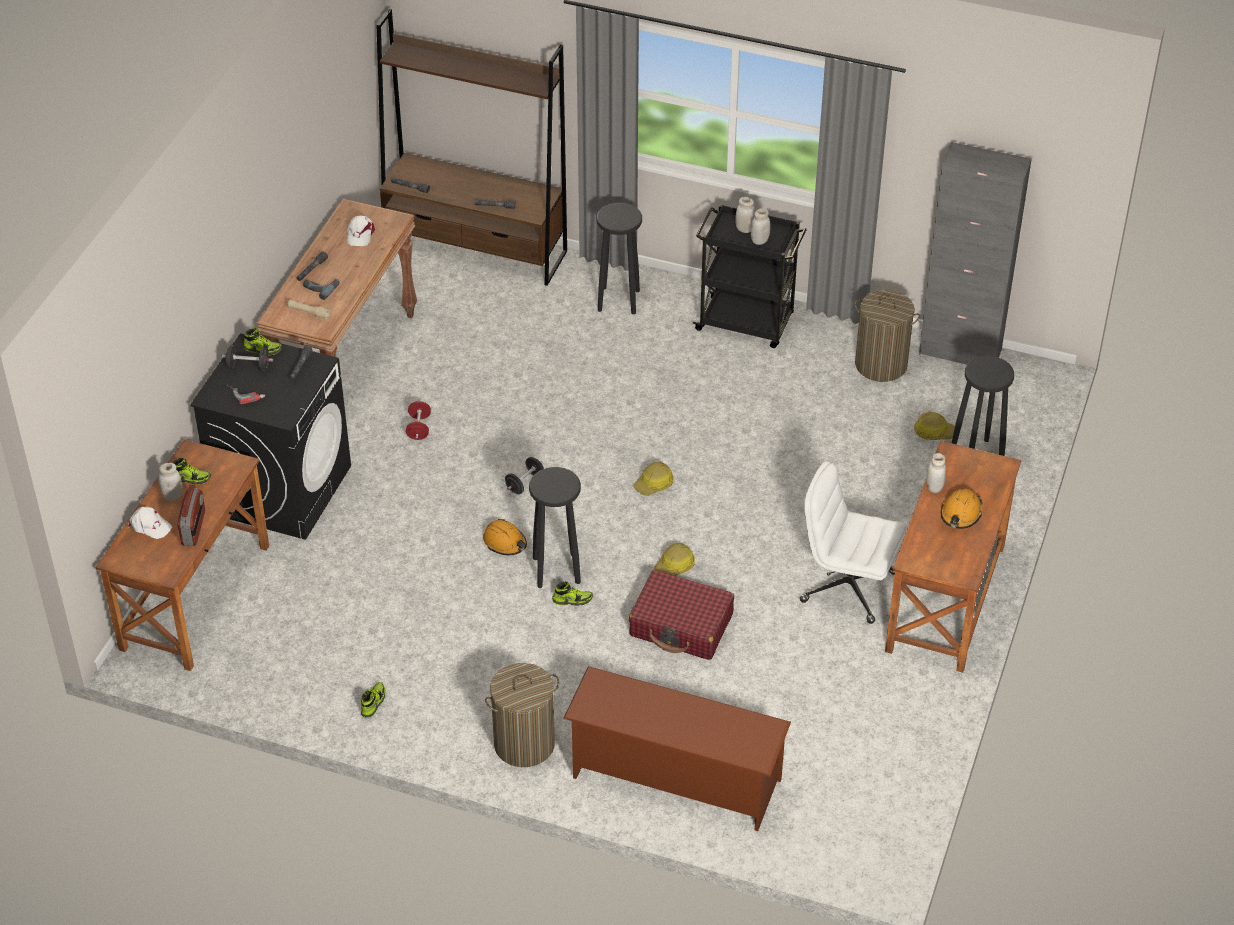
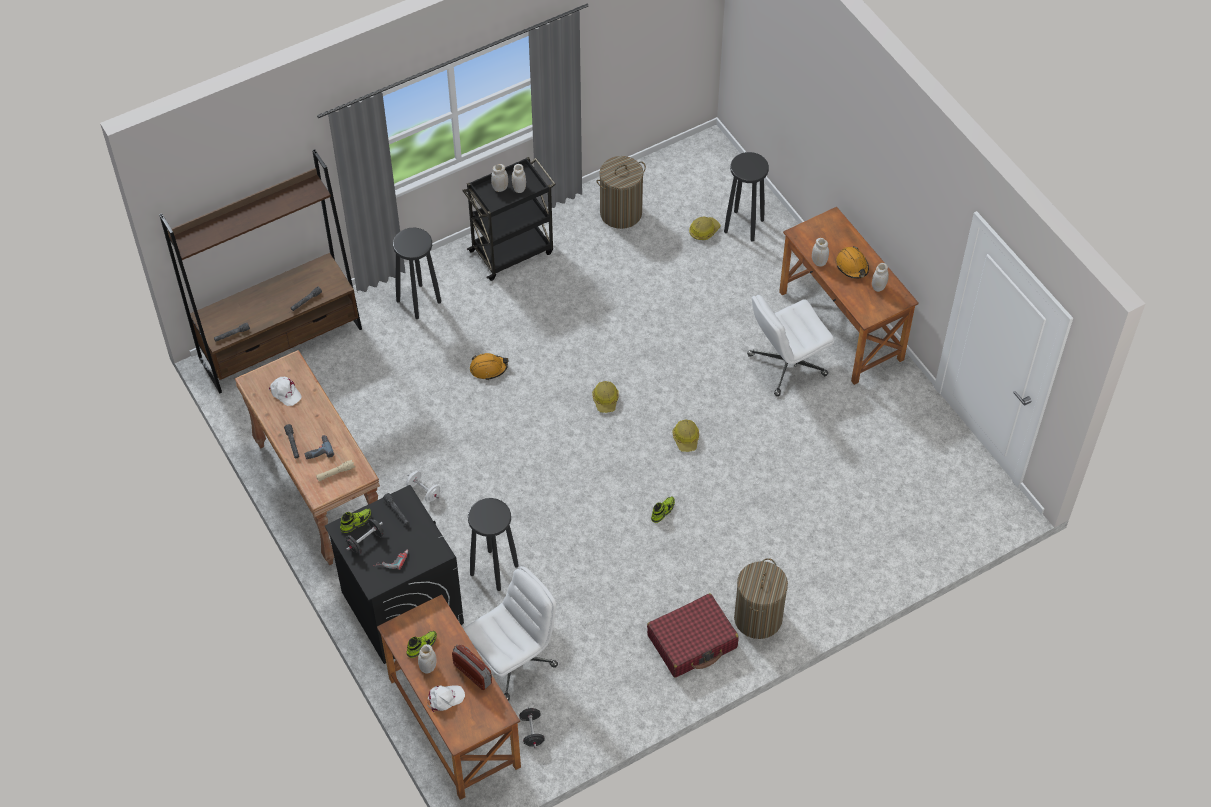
camera: 50 degrees left, 10 degrees up
(299, 596) = (513, 660): none -> white office chair
(373, 703) = (648, 678): shoe -> none
(419, 428) = (424, 491): red dumbbell -> white dumbbell
(505, 542) = (577, 513): orange hard hat -> orange hard hat (488, 368)
(525, 483) = (535, 467): black dumbbell -> black dumbbell (532, 732)
(556, 569) = (628, 502): black stool -> black stool (493, 569)
(674, 778) = (855, 558): brown shoe rack -> none
(681, 625) = (738, 469): red suitcase -> red suitcase (692, 642)
(959, 548) = (878, 287): none -> white jar
(960, 352) = (650, 168): grey cabinet -> none

